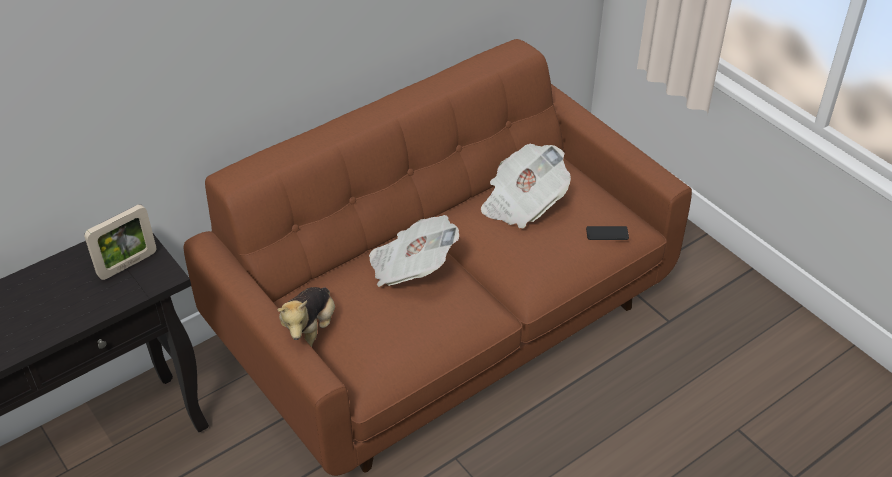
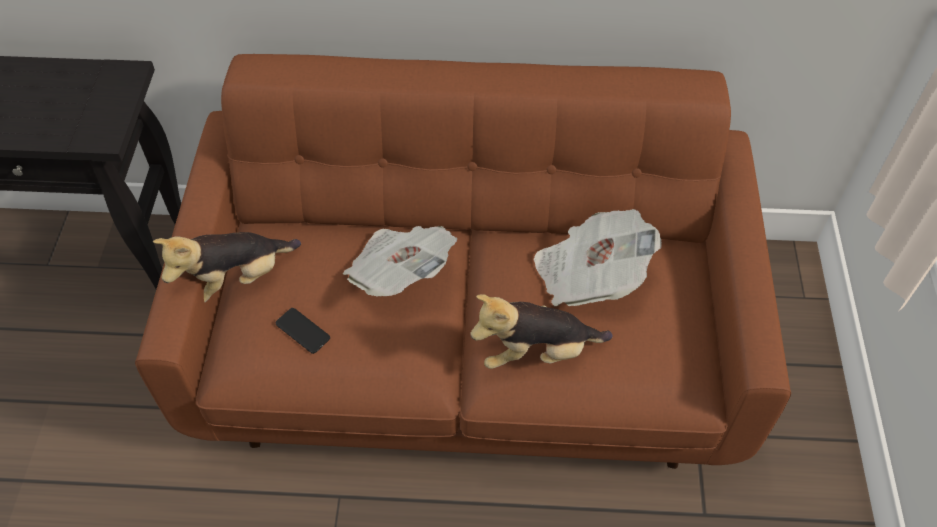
camera: 40 degrees right, 10 degrees up
(127, 264) = (88, 105): picture frame -> none
(537, 258) = (536, 352): none -> plush toy
(607, 233) = (647, 376): phone -> phone (302, 331)

